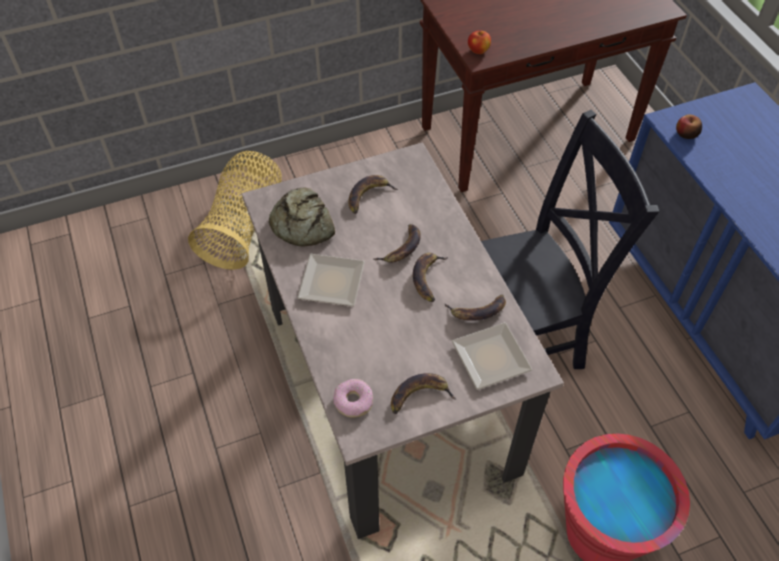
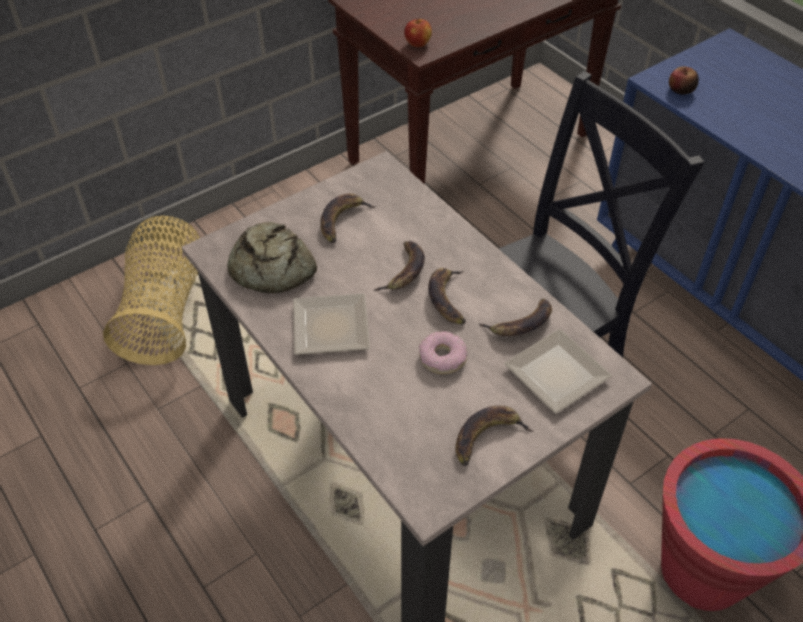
camera: 15 degrees left, 5 degrees down
(353, 401) = (407, 463): donut -> donut (442, 357)

